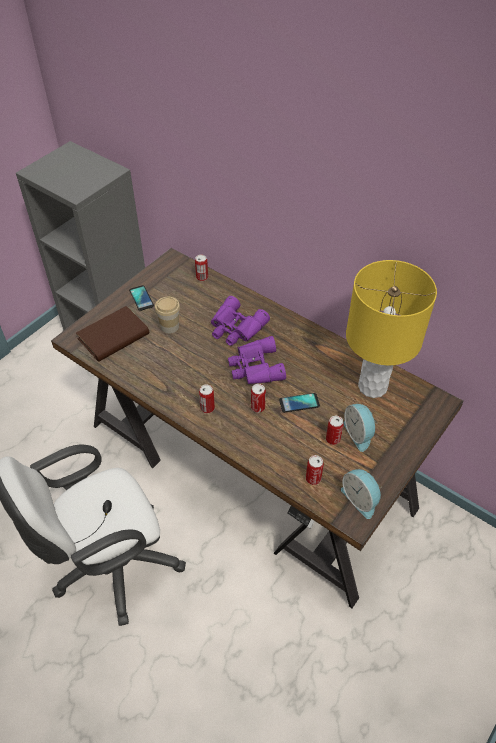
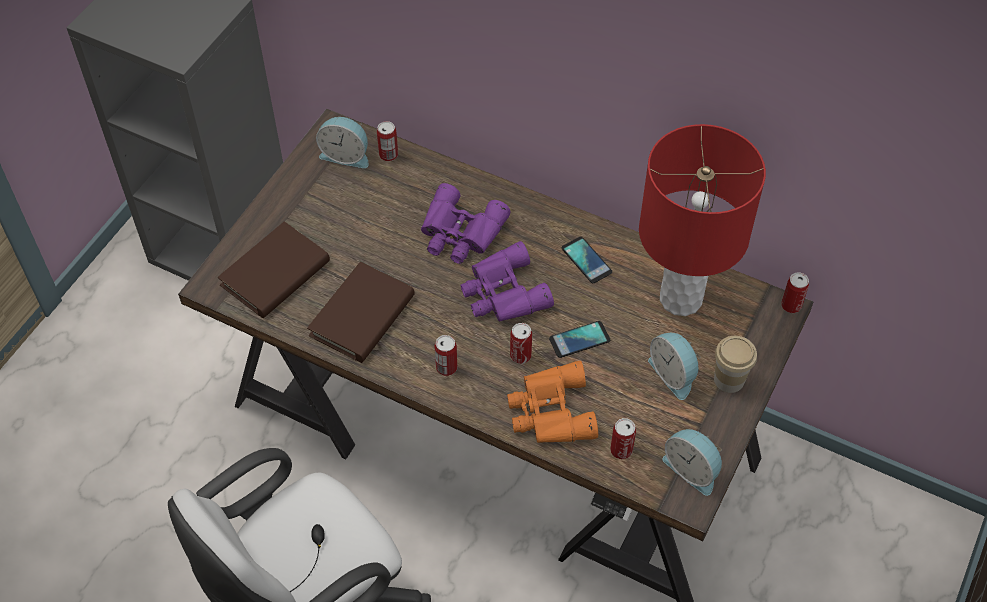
camera: 10 degrees left, 5 degrees up
(141, 298) = (302, 203): phone -> phone (586, 260)
(161, 369) = (362, 316): none -> brown book
(169, 326) = (358, 245): cup -> cup (729, 379)
(176, 274) = (346, 155): none -> alarm clock
(269, 446) = (549, 412): none -> orange binoculars
(333, 439) = (638, 387): can -> can (791, 305)
(372, 386) = (680, 298): yellow table lamp -> red table lamp

